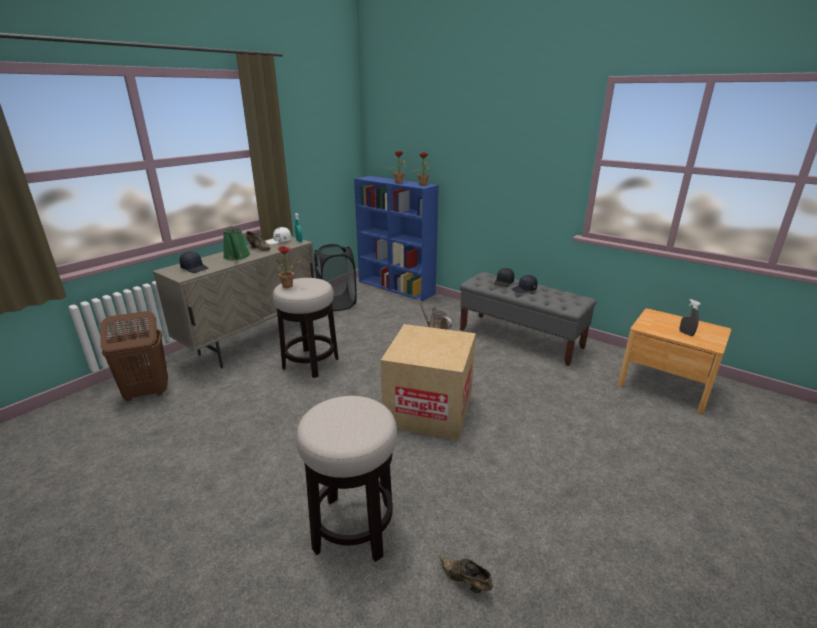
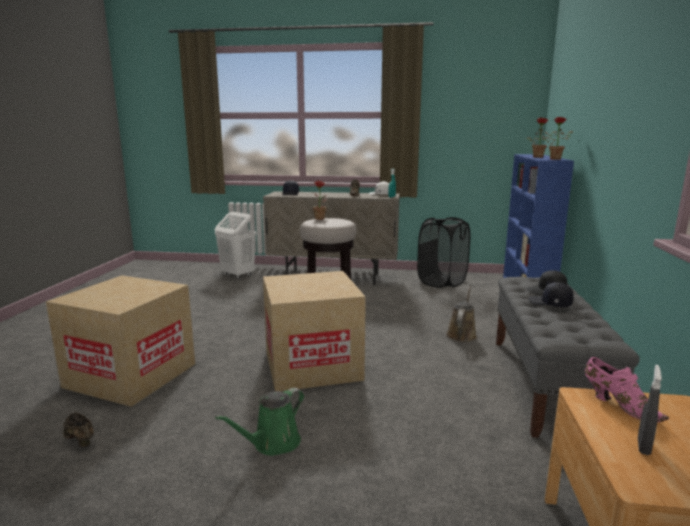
camera: 60 degrees right, 10 degrees down
(147, 393) = (237, 275): brown laundry basket -> white laundry basket
(236, 257) = (327, 195): green watering can -> green watering can (273, 444)
(354, 528) = (131, 375): stool -> cardboard box
(465, 582) = (79, 439): brown shoe -> brown shoe turned 60 degrees counterclockwise
(651, 323) = (618, 404): none -> pink shoe

